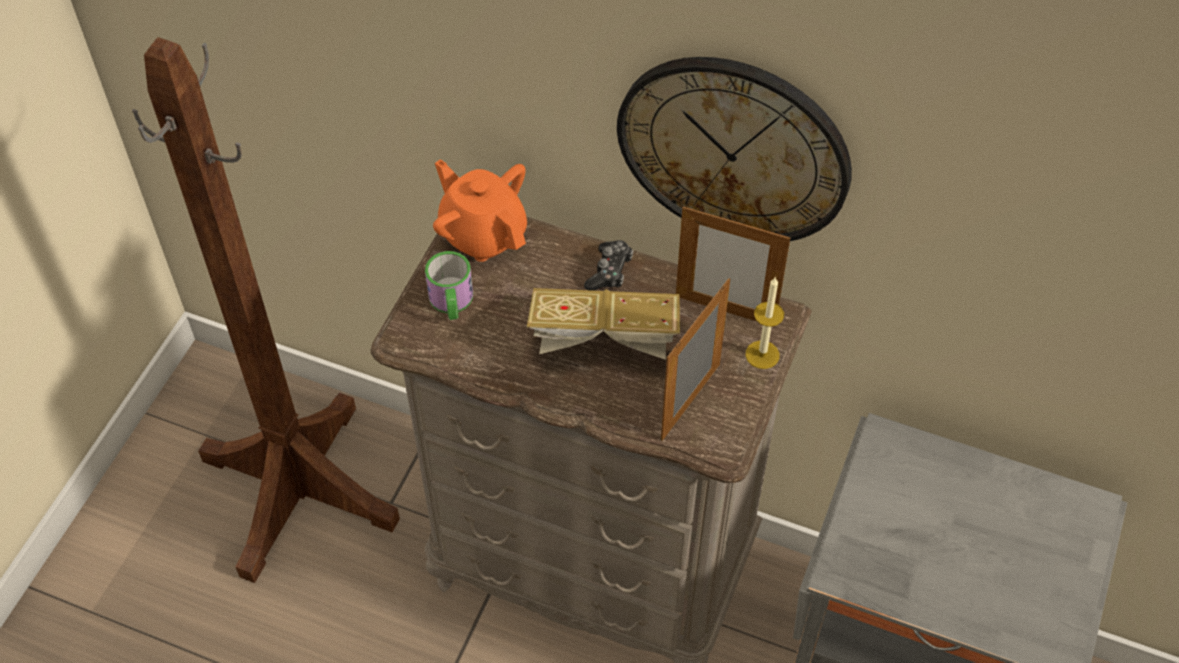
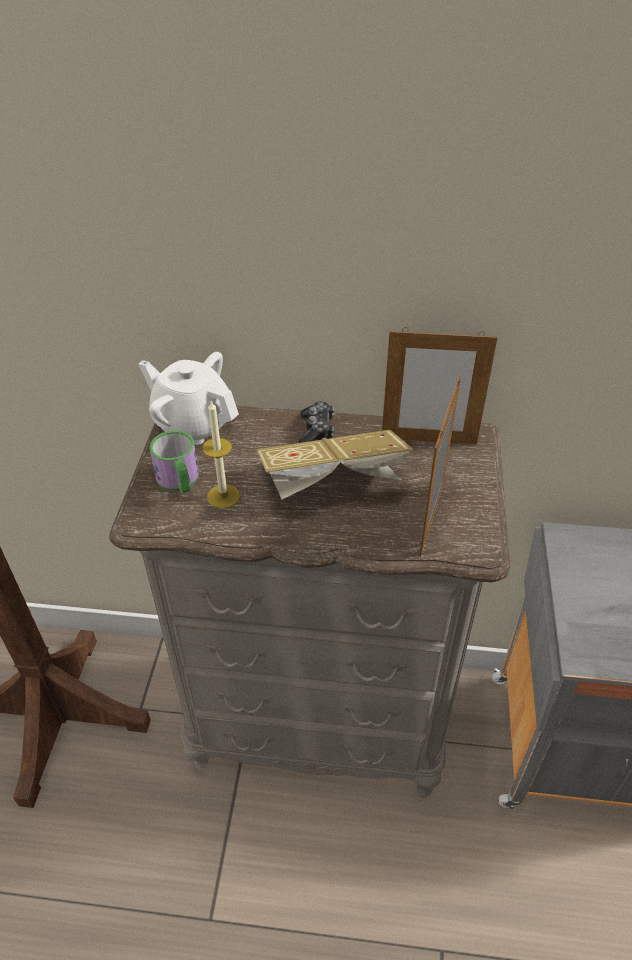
camera: 15 degrees left, 10 degrees down
(483, 234) = (193, 423): orange teapot -> white teapot
(734, 150) = (422, 274): wall clock -> none
(762, 354) = (477, 467): candle -> candle (223, 496)

